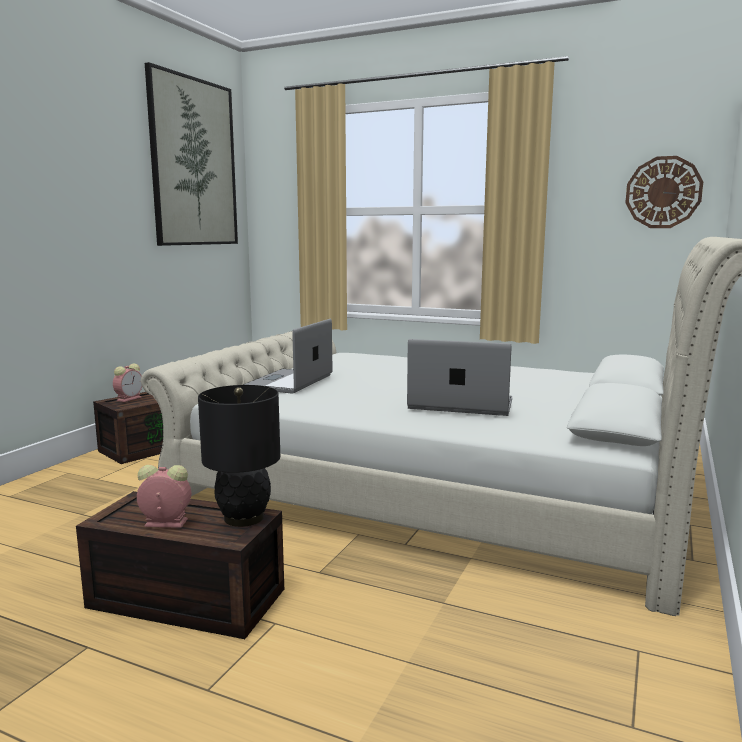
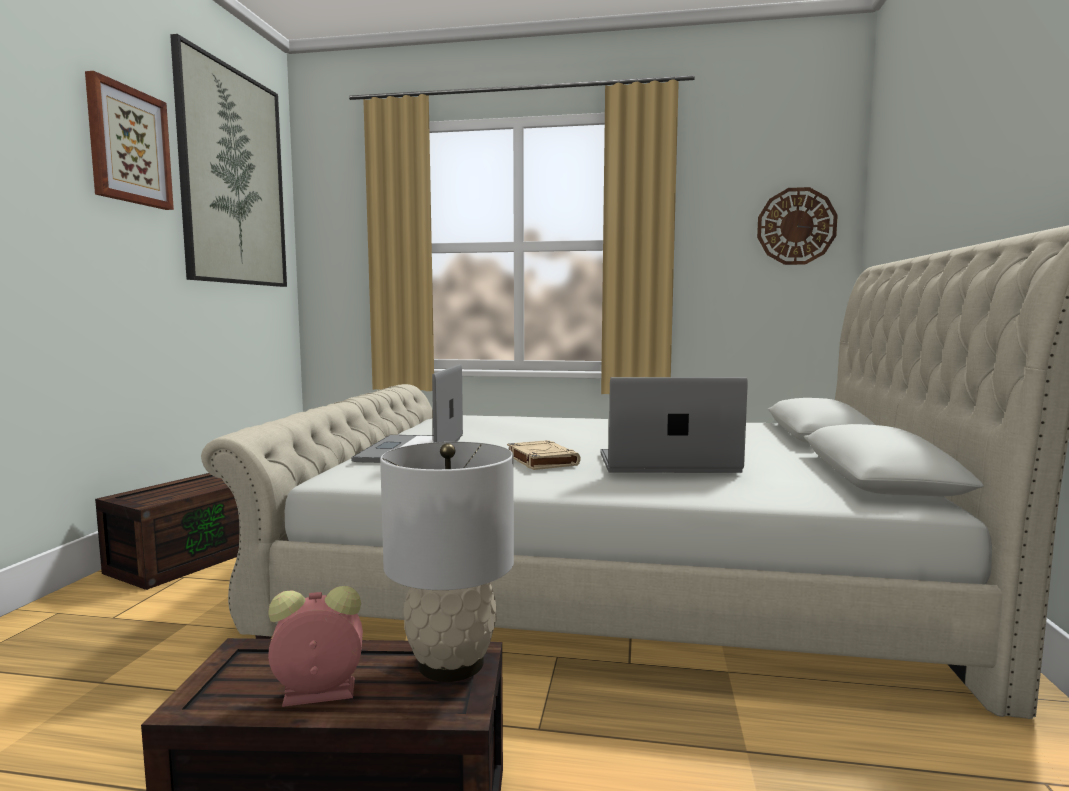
camera: 15 degrees left, 5 degrees down
(114, 153) = (128, 146): none -> picture
(129, 398) = (154, 491): alarm clock -> none
(243, 518) = (451, 664): black table lamp -> white table lamp
(371, 396) = (541, 460): none -> beige book

